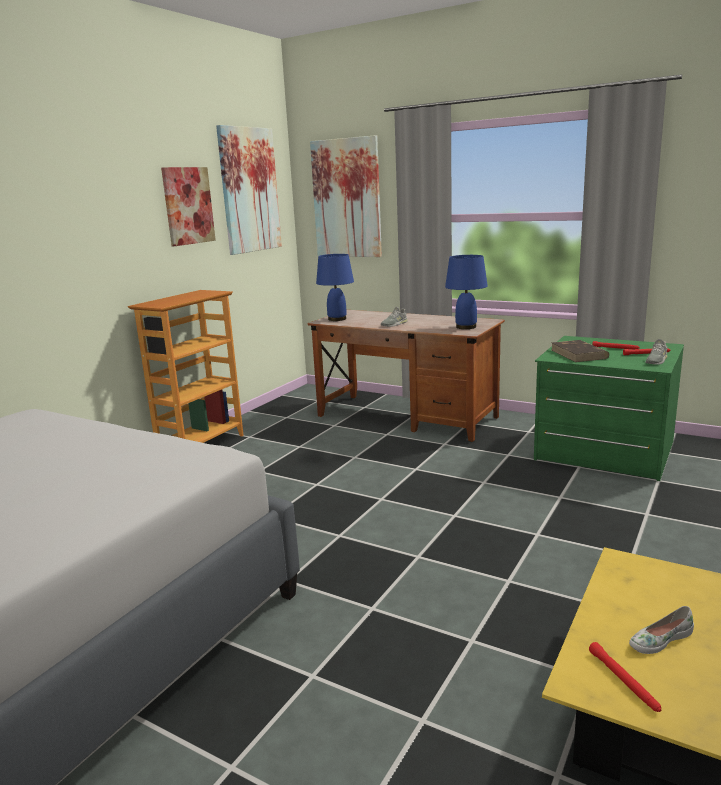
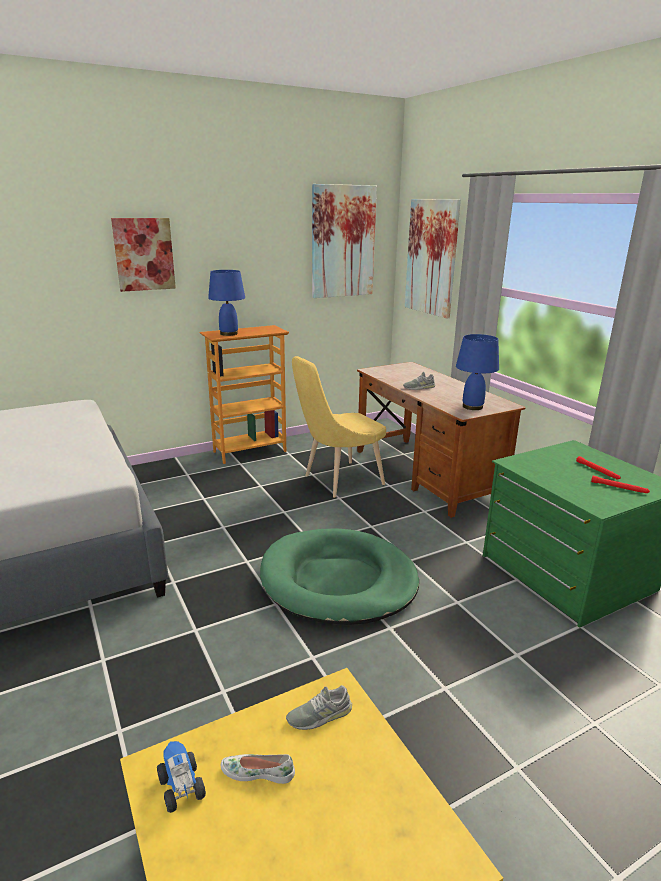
camera: 30 degrees right, 5 degrees up
(188, 206) = (272, 254): picture -> picture (144, 254)
(334, 444) = (338, 481): none -> yellow chair
(337, 319) = (385, 370): blue table lamp -> blue table lamp (228, 333)
(447, 518) = (338, 581): none -> green dog bed
(579, 354) = (546, 466): brown book -> none
(624, 681) = (180, 787): red flashlight -> toy truck
(656, 360) = (614, 499): grey shoe -> grey shoe (319, 715)

